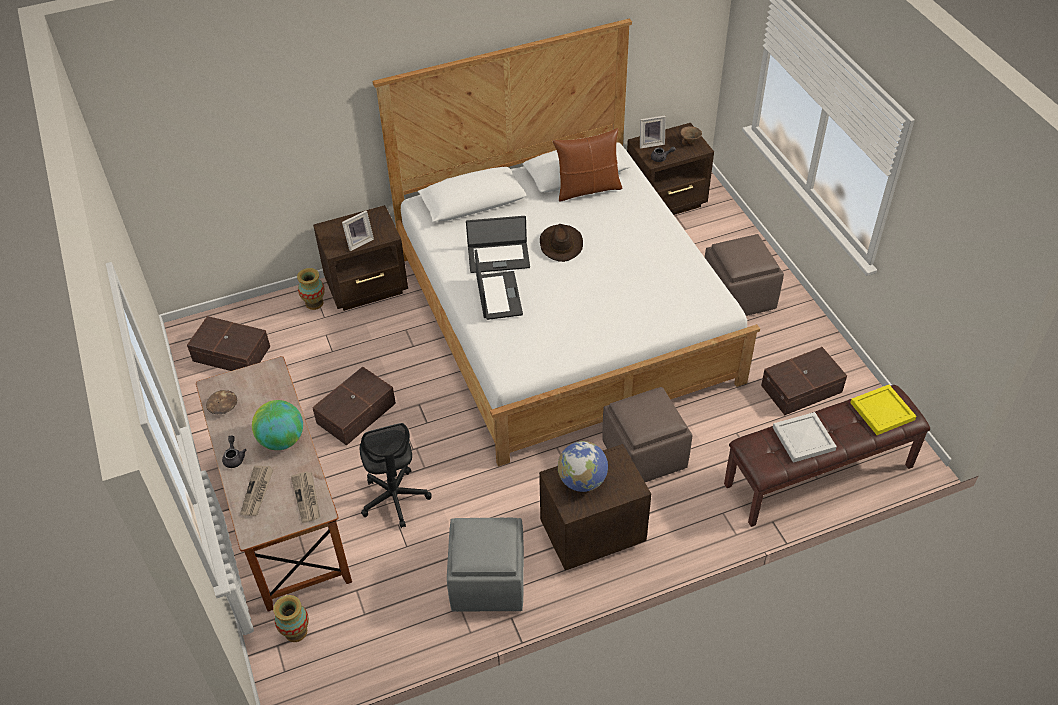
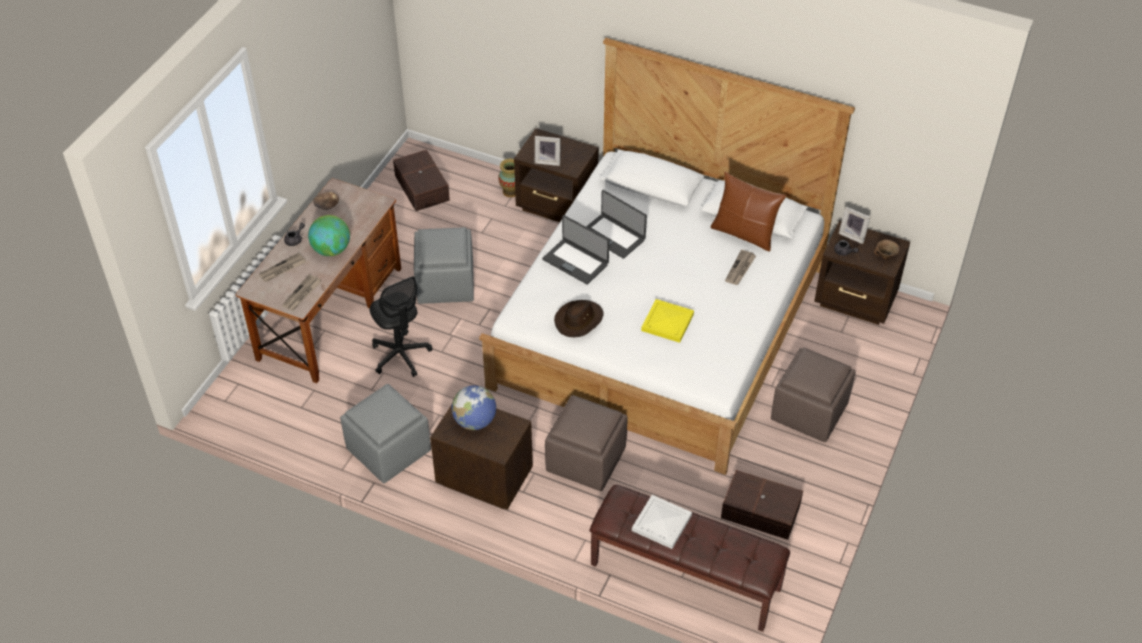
camera: 45 degrees right, 0 degrees up
(295, 631) = (255, 384): vase -> none
(355, 413) = (445, 283): brown storage box -> grey ottoman
(395, 499) = (401, 356): black office chair -> black office chair turned 60 degrees counterclockwise
(498, 296) = (576, 261): laptop -> laptop turned 90 degrees clockwise
(560, 244) = (667, 258): brown hat -> brown hat (579, 320)
(620, 215) = (740, 269): none -> newspaper
(882, 410) = (746, 554): yellow tray -> yellow tray (668, 322)

